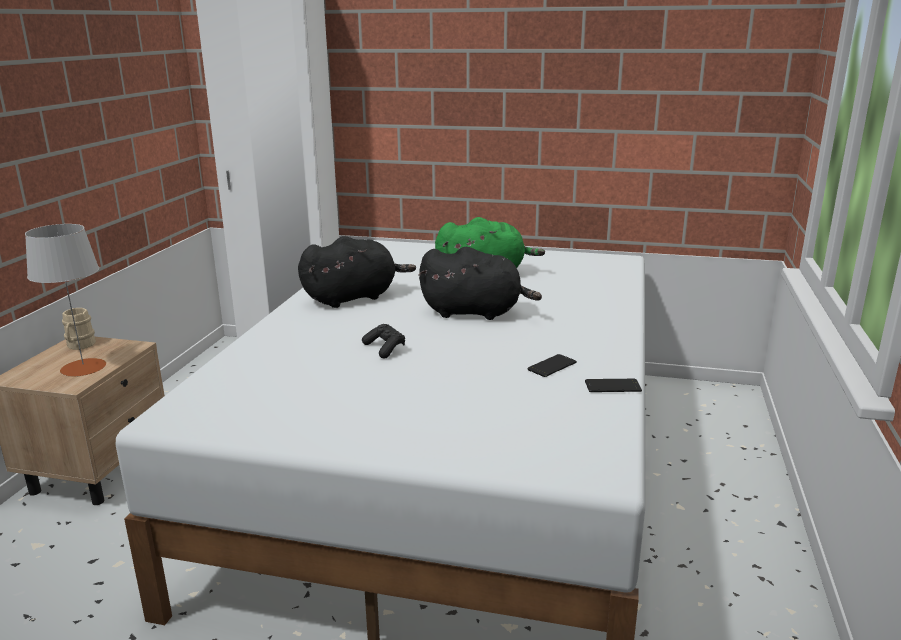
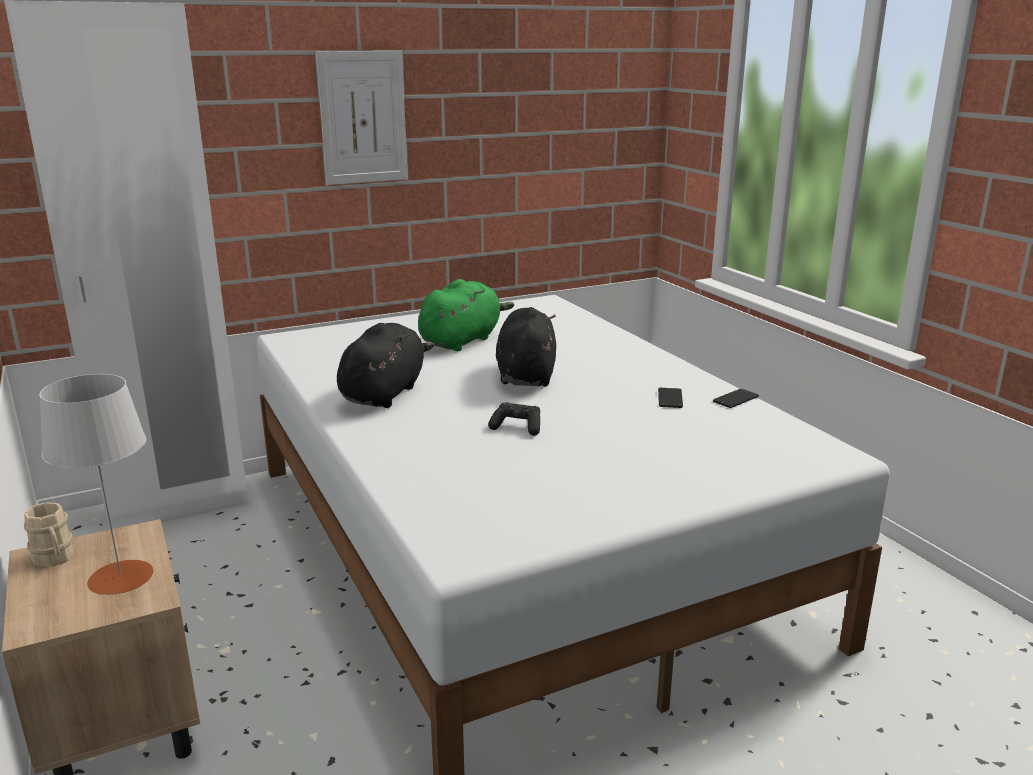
camera: 40 degrees left, 0 degrees up
(465, 68) = (363, 118): none -> picture
(475, 312) = (526, 375): black plush toy -> black plush toy turned 60 degrees counterclockwise

